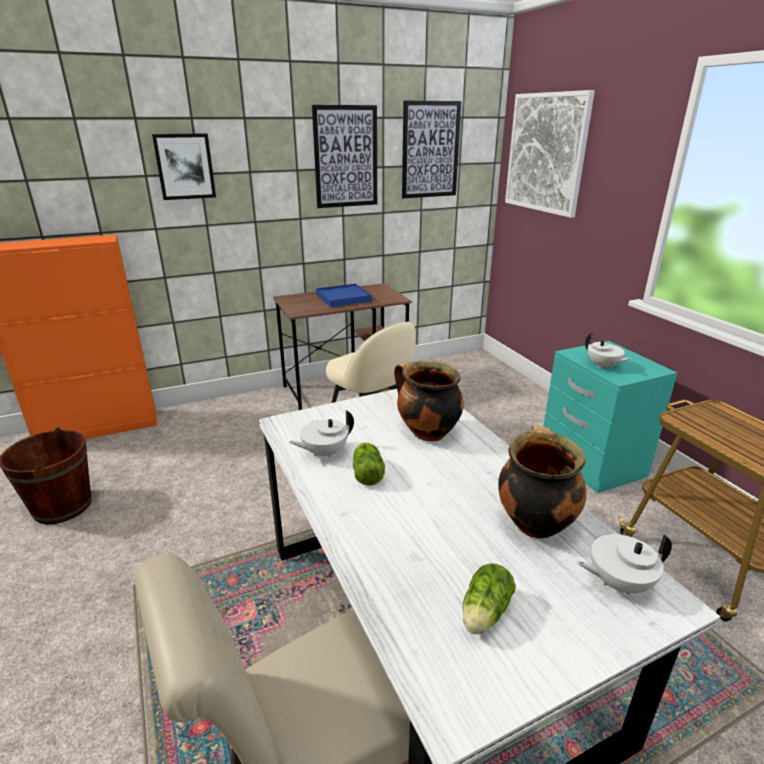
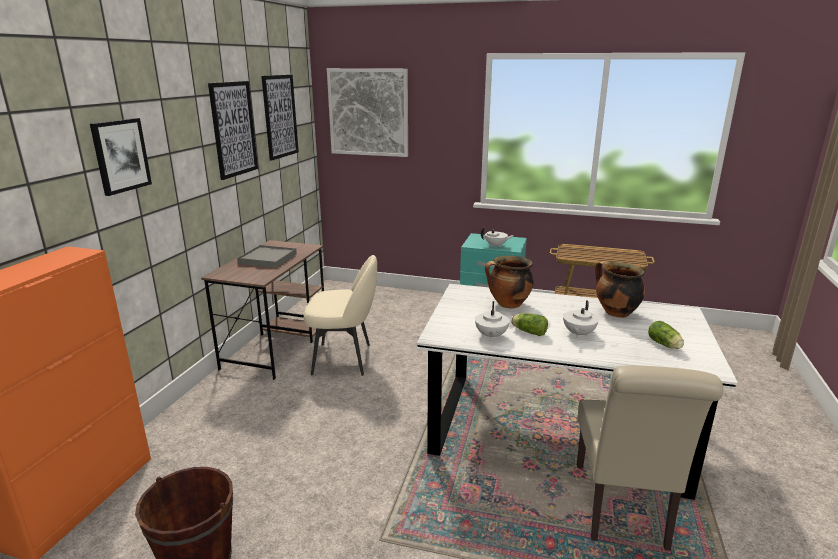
camera: 50 degrees left, 5 degrees down
(343, 298) = (268, 259): blue tray -> grey tray
(618, 582) = (668, 314): white teapot -> white teapot (578, 334)

